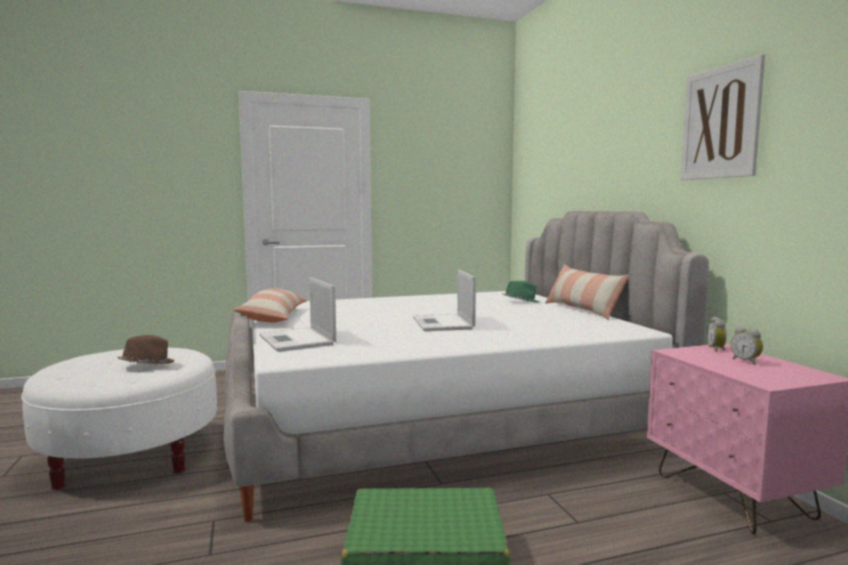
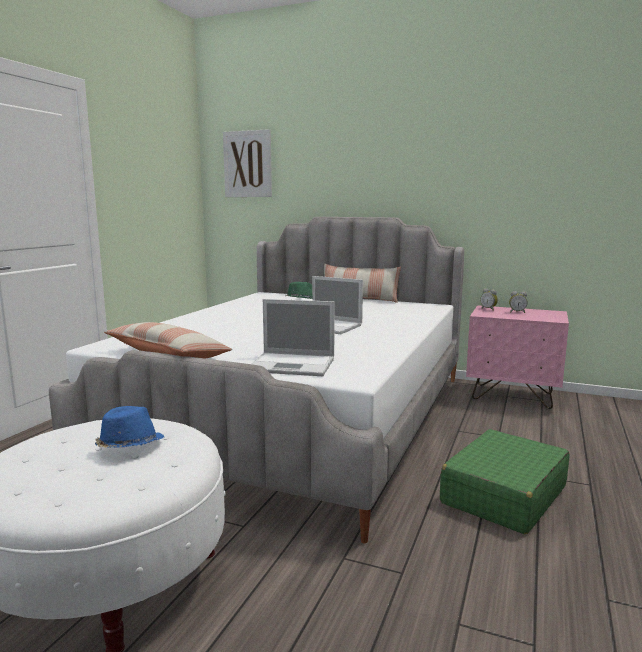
camera: 50 degrees left, 5 degrees up
(146, 364) = (129, 446): brown hat -> blue hat
(720, 123) = (464, 156): picture -> picture (247, 164)

